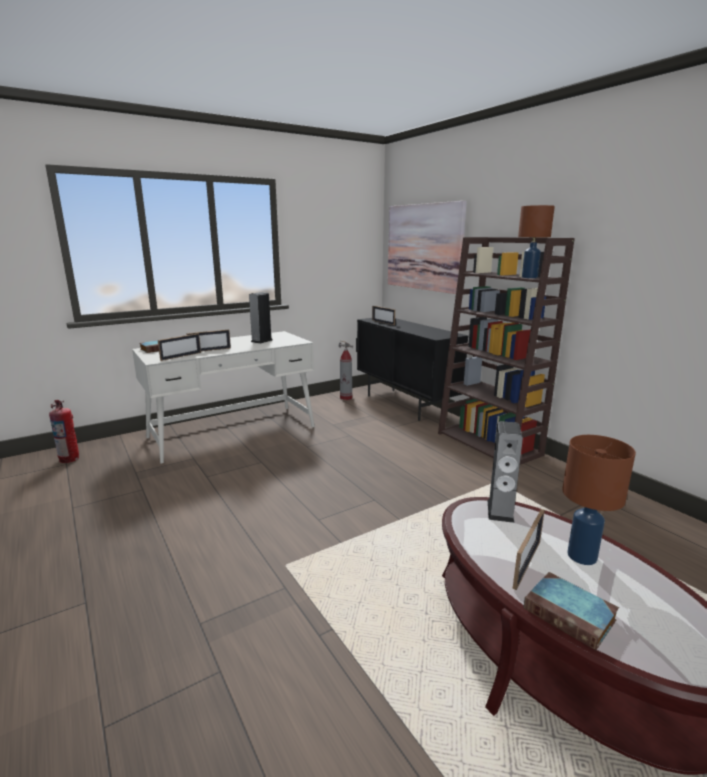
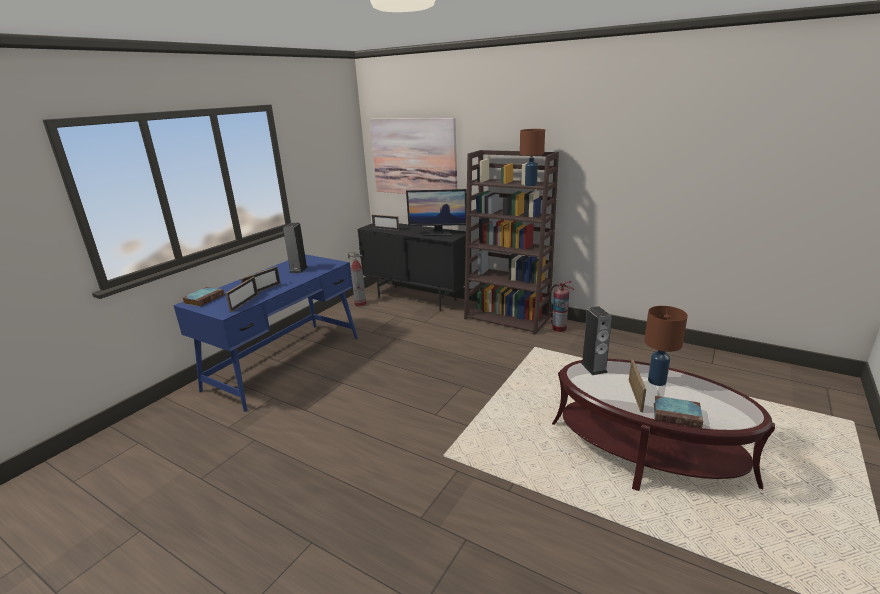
camera: 25 degrees left, 5 degrees up
(70, 458) = (135, 436): fire extinguisher -> fire extinguisher (559, 328)
(233, 432) = (285, 362): white desk -> blue desk
(430, 332) = (438, 233): none -> monitor

